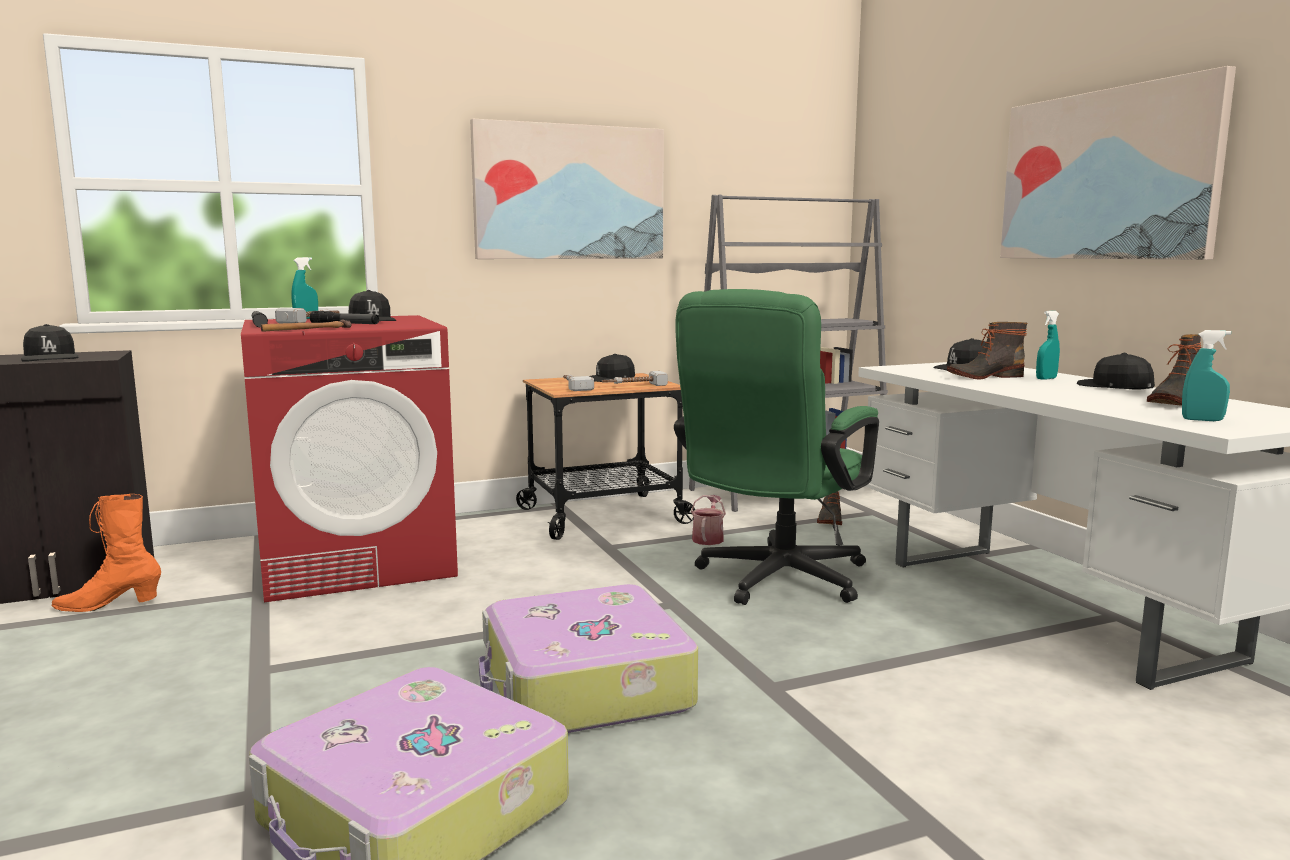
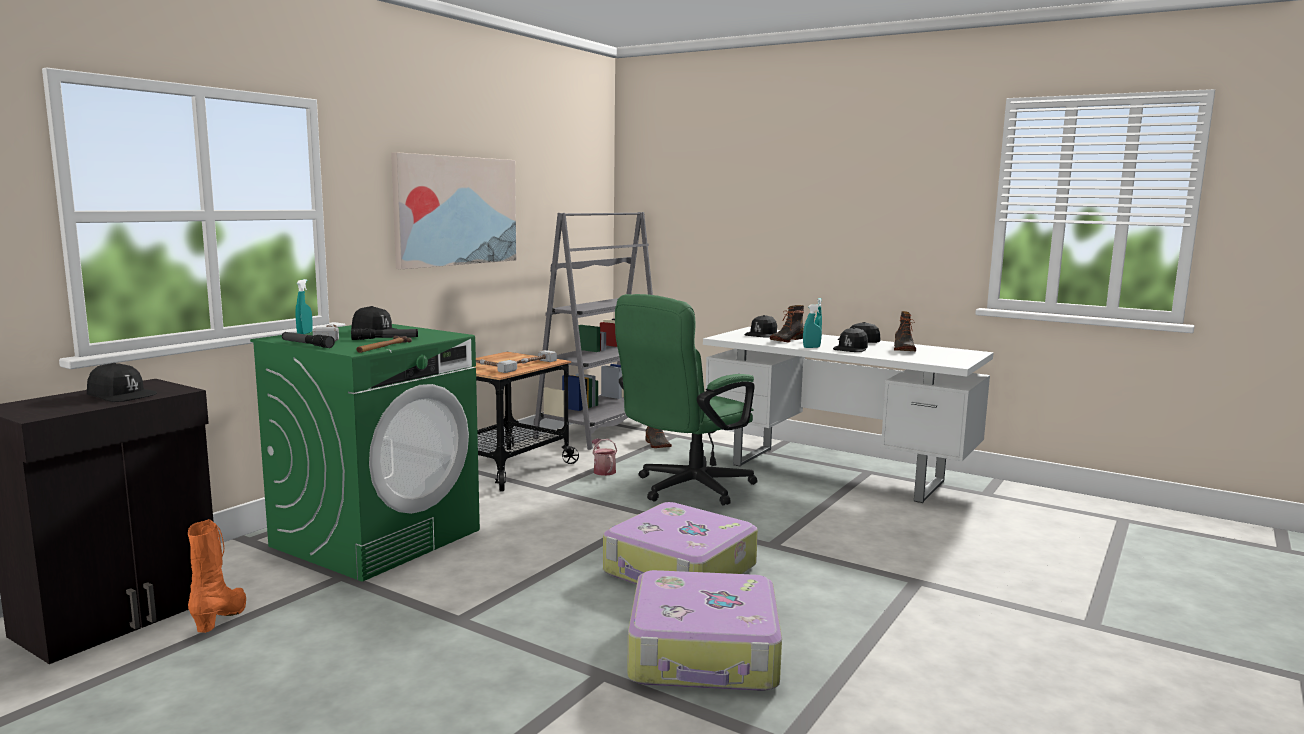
camera: 35 degrees left, 0 degrees up
(109, 605) = (222, 617): orange boot -> orange boot turned 135 degrees clockwise
(358, 561) = (377, 537): red washing machine -> green washing machine
(610, 379) = (499, 359): black cap -> black cap (851, 349)
(774, 581) = (685, 489): green office chair -> green office chair turned 45 degrees clockwise
(1106, 175) = (825, 214): picture -> none
(1202, 420) = (937, 359): turquoise spray bottle -> turquoise spray bottle (811, 347)

